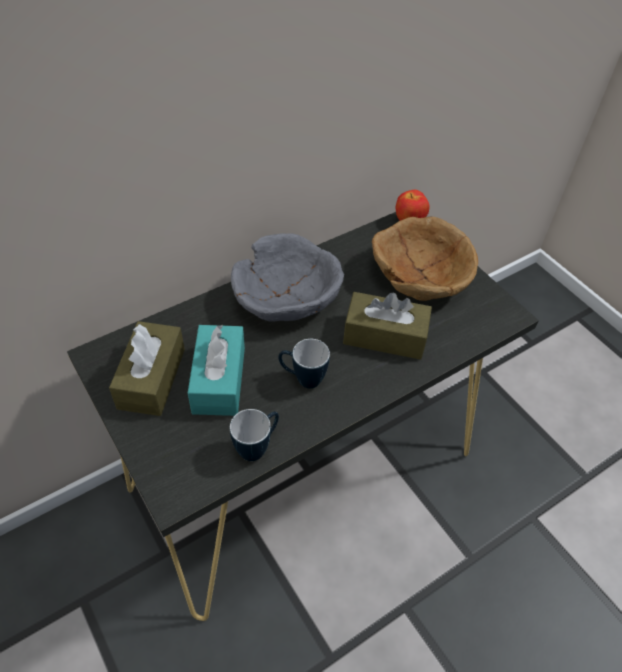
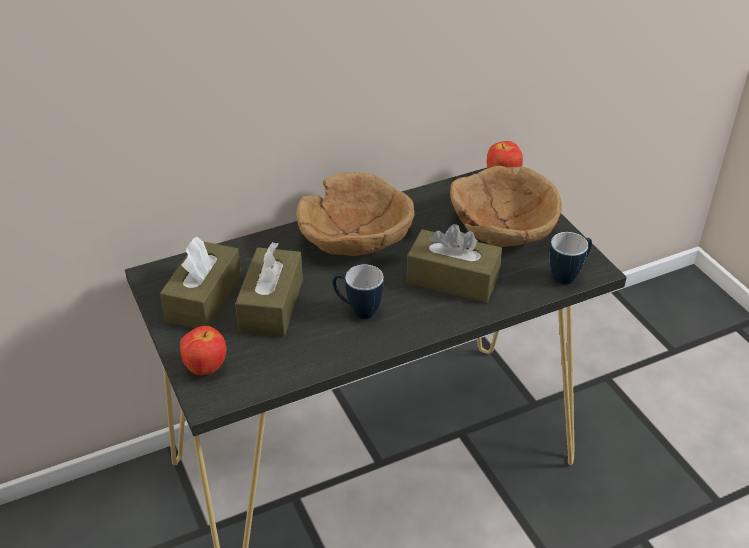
camera: 10 degrees right, 10 degrees down
(166, 459) = (206, 368): none -> apple
(219, 380) = (271, 305): turquoise tissue box -> brown tissue box
(258, 447) = (300, 365): mug -> mug (568, 275)
(287, 297) = (356, 237): grey bowl -> brown bowl

